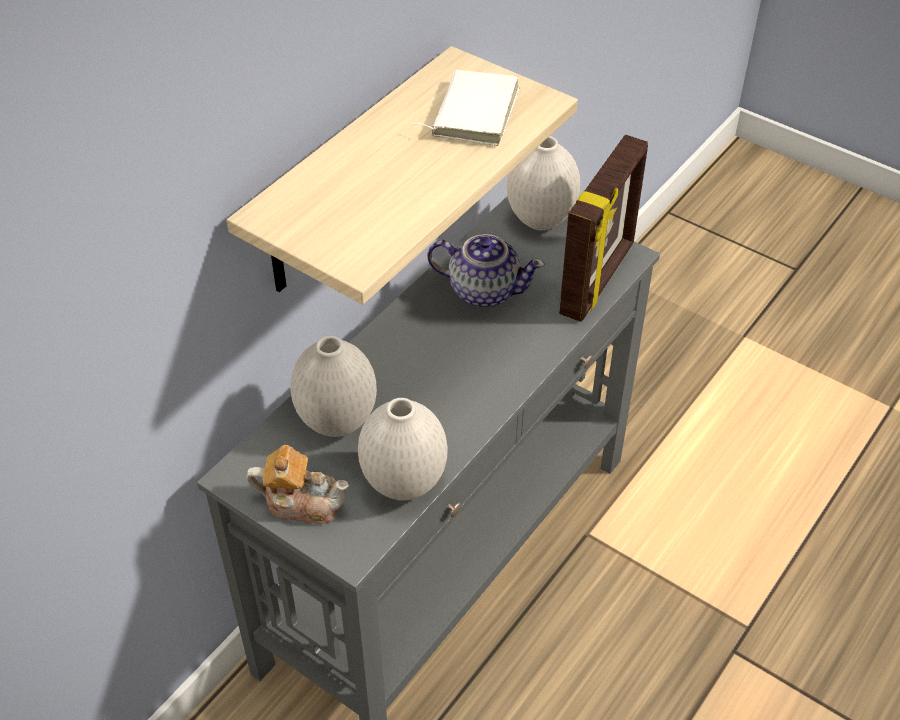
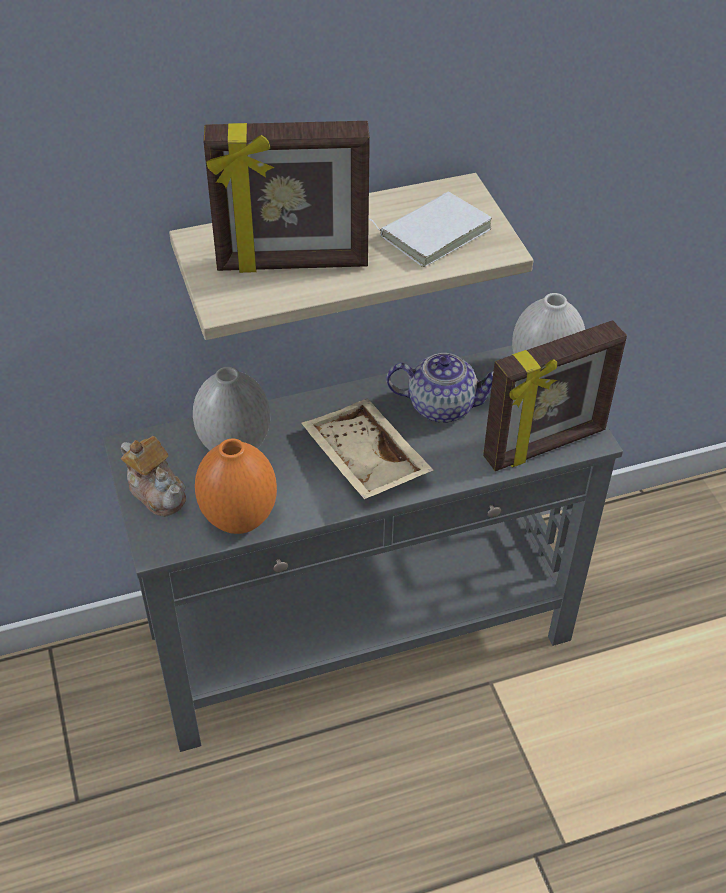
camera: 35 degrees right, 0 degrees up
(380, 195) = (292, 264): none -> picture frame
(404, 485) = (238, 520): white vase -> orange vase
(463, 372) = (363, 461): none -> beige tray
(483, 290) = (441, 405): teapot -> teapot turned 45 degrees counterclockwise

